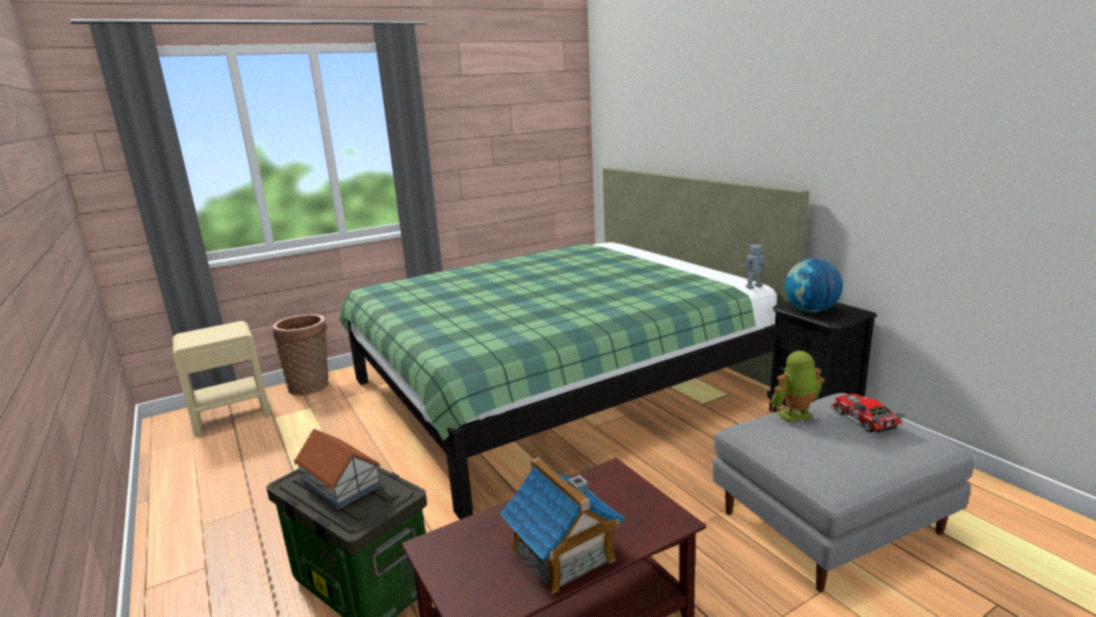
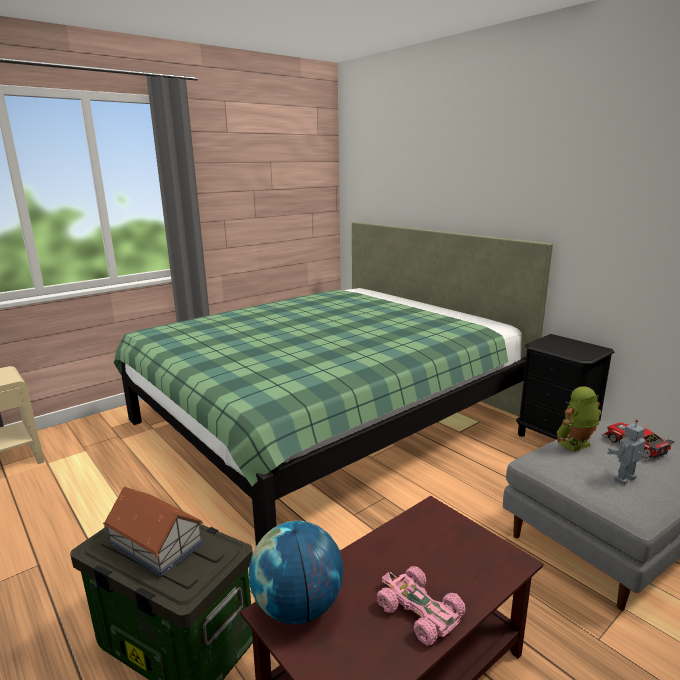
camera: 10 degrees left, 0 degrees up
(311, 385) = (82, 427): basket -> none
(563, 555) = (418, 611): toy house -> pink toy car
(754, 287) = (504, 327): toy robot -> toy robot (626, 480)
(811, 311) = (560, 348): globe -> globe (298, 607)

